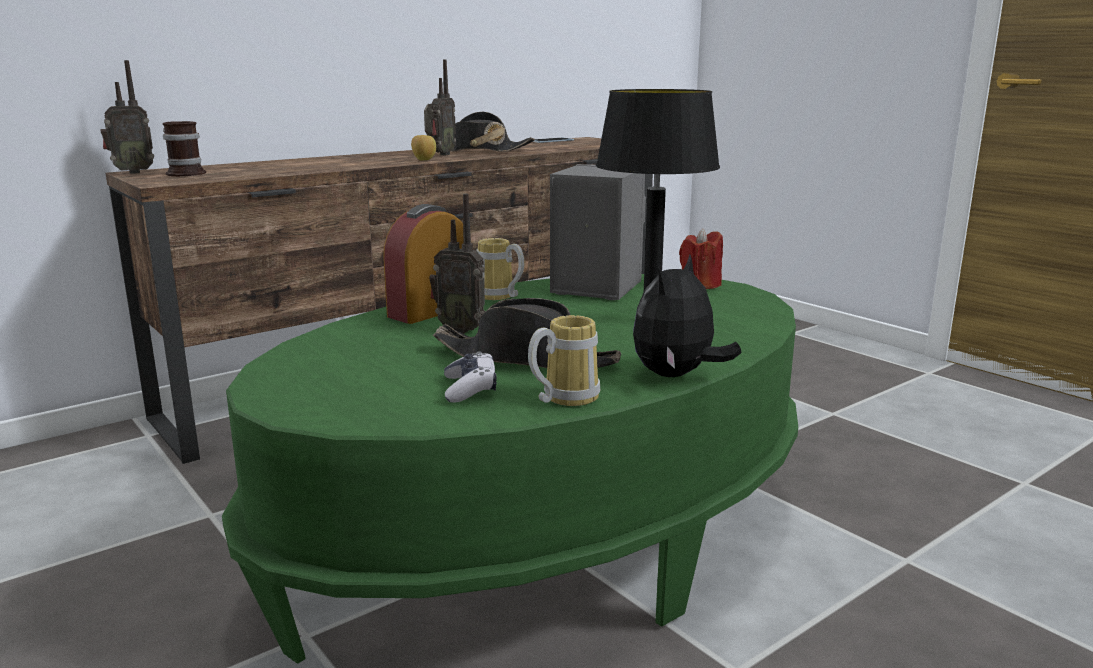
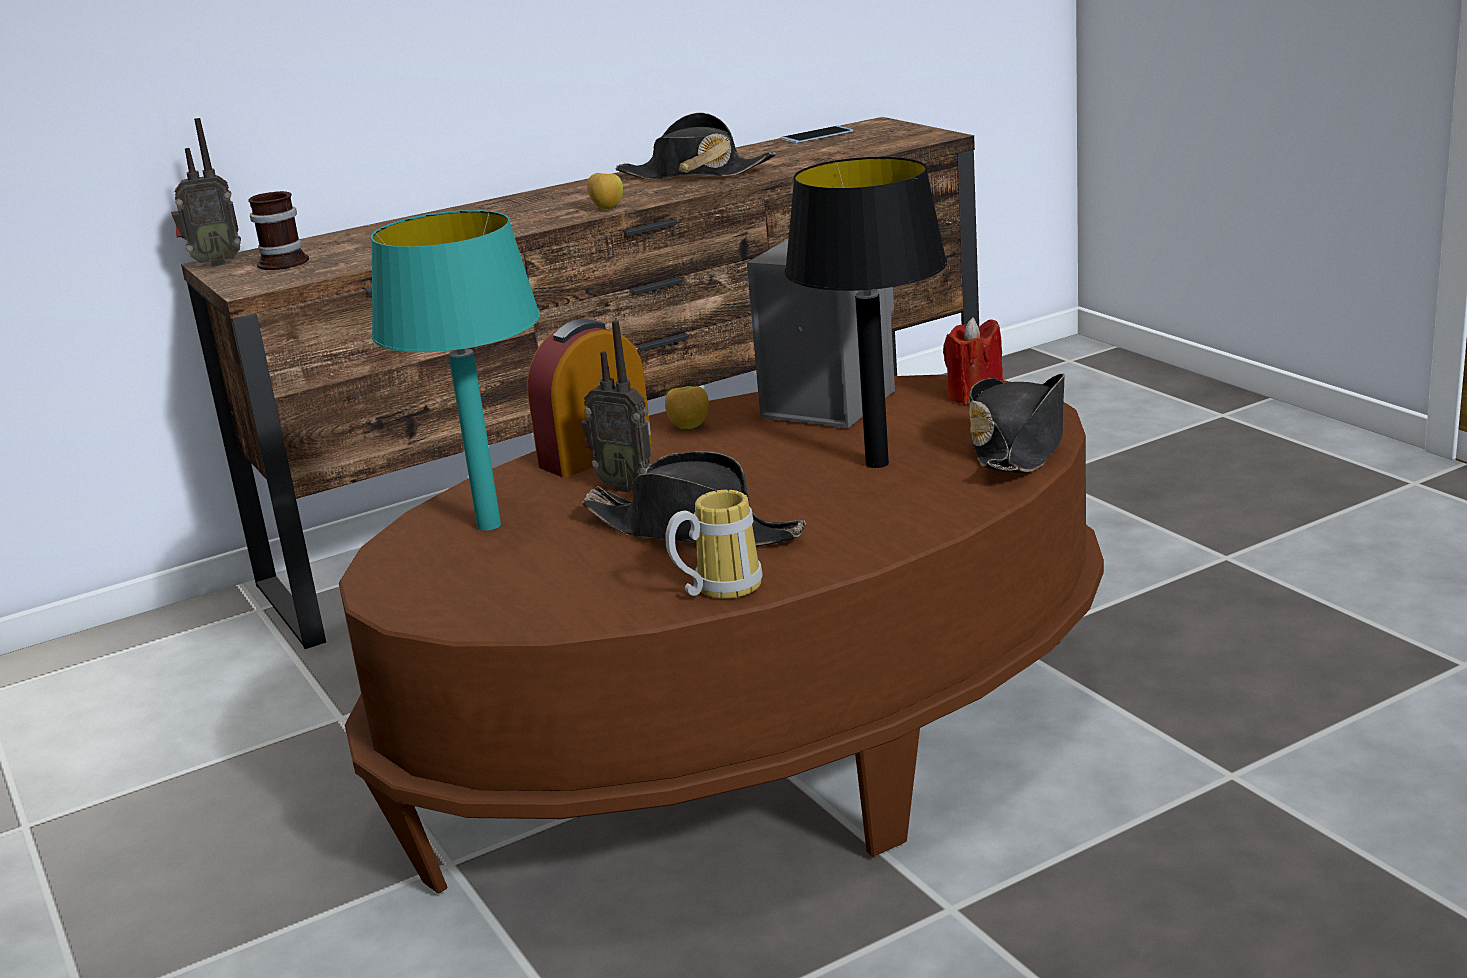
camera: 10 degrees right, 5 degrees up
(353, 352) = (487, 525): none -> turquoise table lamp
(440, 155) = (634, 190): radio -> none
(470, 389) = (614, 576): game controller -> none
(497, 297) = (689, 427): mug -> apple
(546, 536) = (758, 744): green coffee table -> brown coffee table
(677, 375) = (869, 552): plush toy -> none
(750, 313) = (1018, 445): none -> black hat

